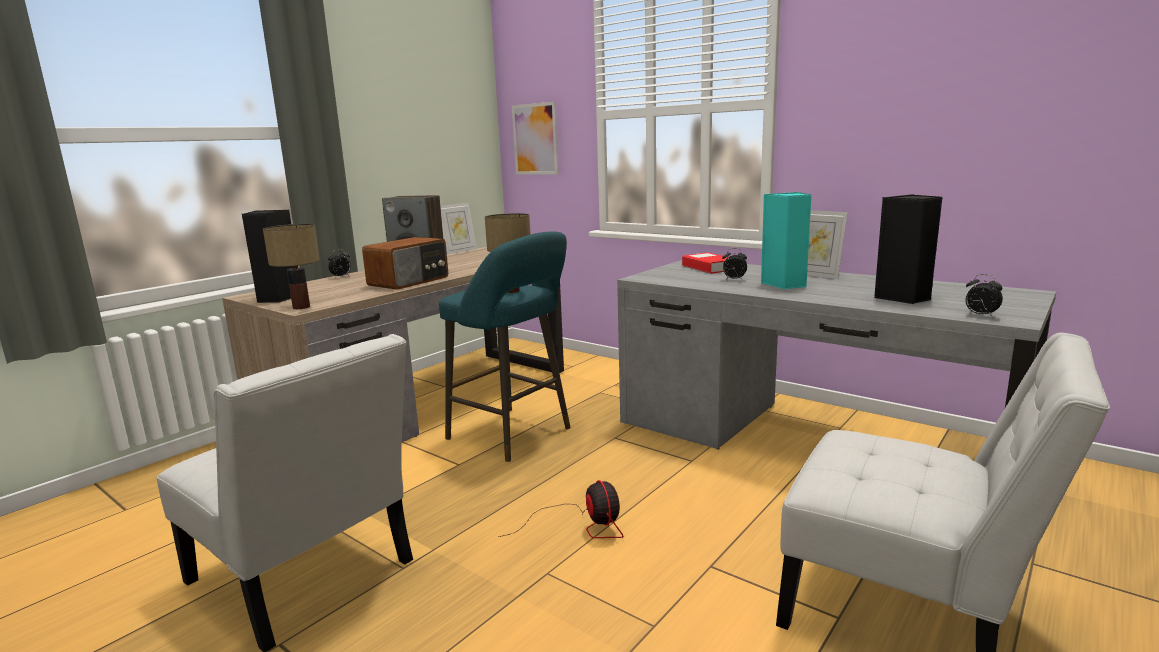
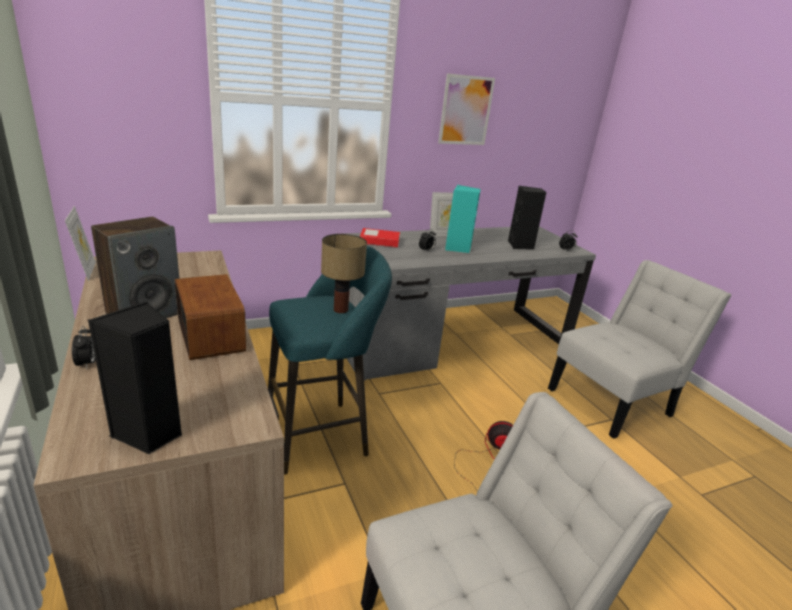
camera: 65 degrees left, 10 degrees up
(300, 307) = (242, 425): table lamp -> none
(535, 139) = (110, 113): picture -> picture (466, 110)

